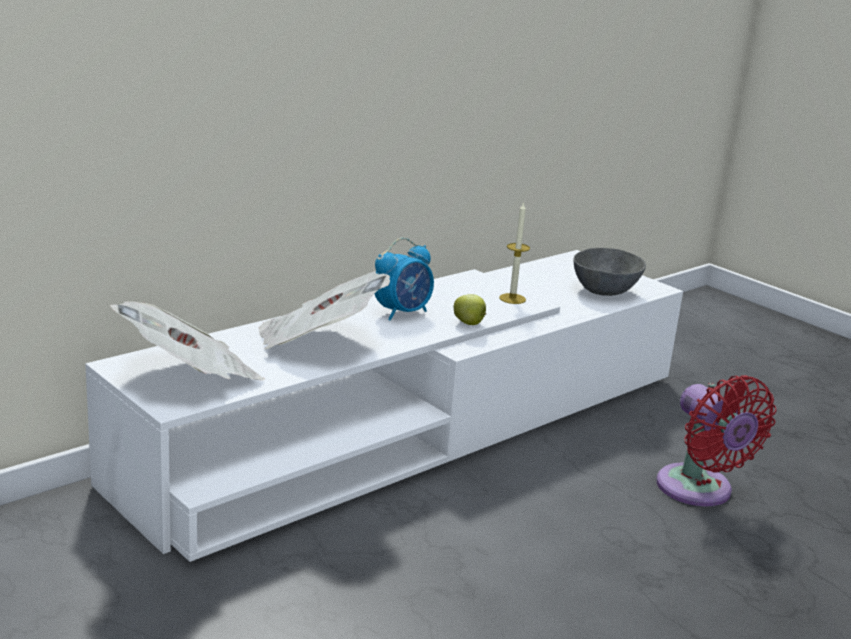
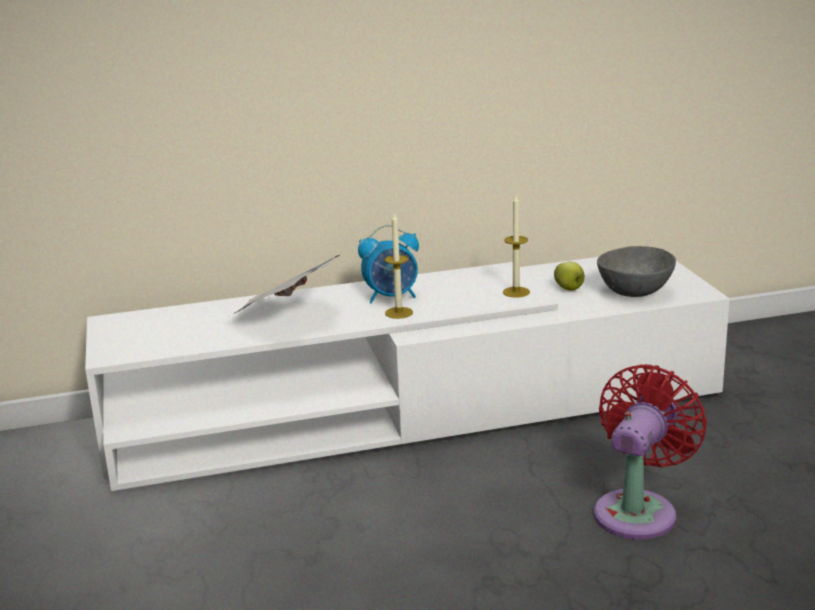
camera: 30 degrees right, 0 degrees up
(190, 377) = (148, 335): newspaper -> none
(429, 328) = (399, 313): none -> candle
(469, 323) = (442, 312): apple -> apple (569, 289)
(699, 491) = (638, 510): red fan -> red fan turned 150 degrees counterclockwise

